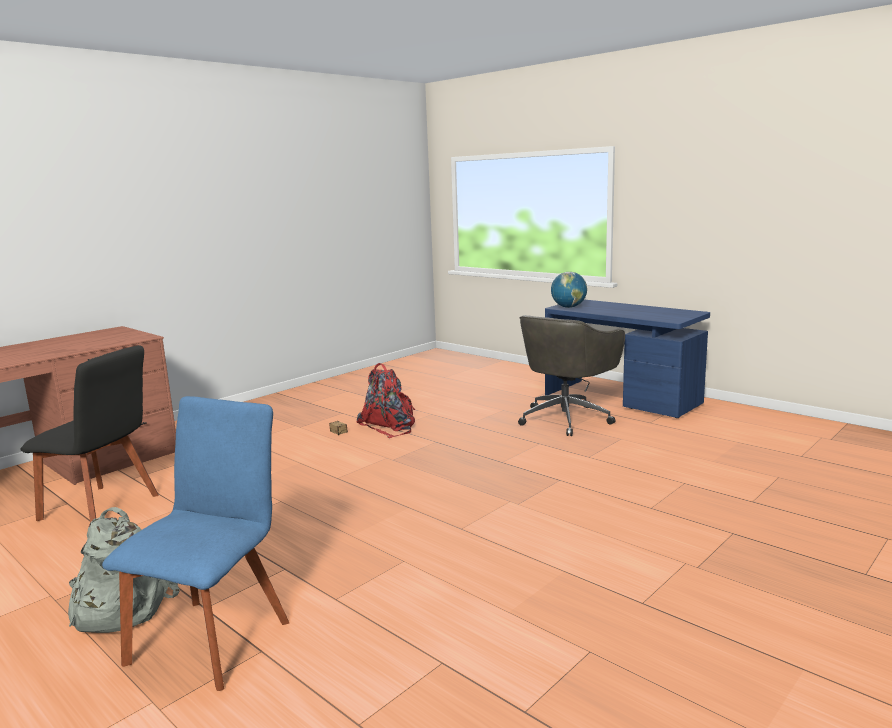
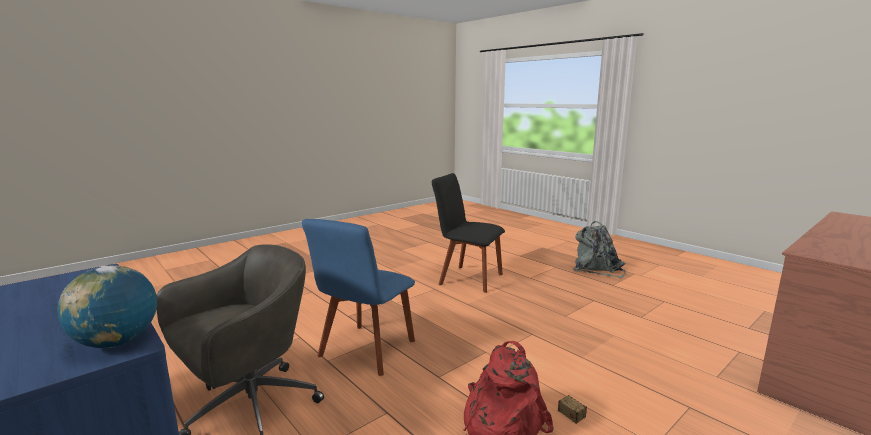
camera: 175 degrees left, 0 degrees up
(103, 508) = (705, 320): black chair -> black chair (468, 278)
(213, 637) = (542, 259): blue chair -> blue chair (365, 351)

